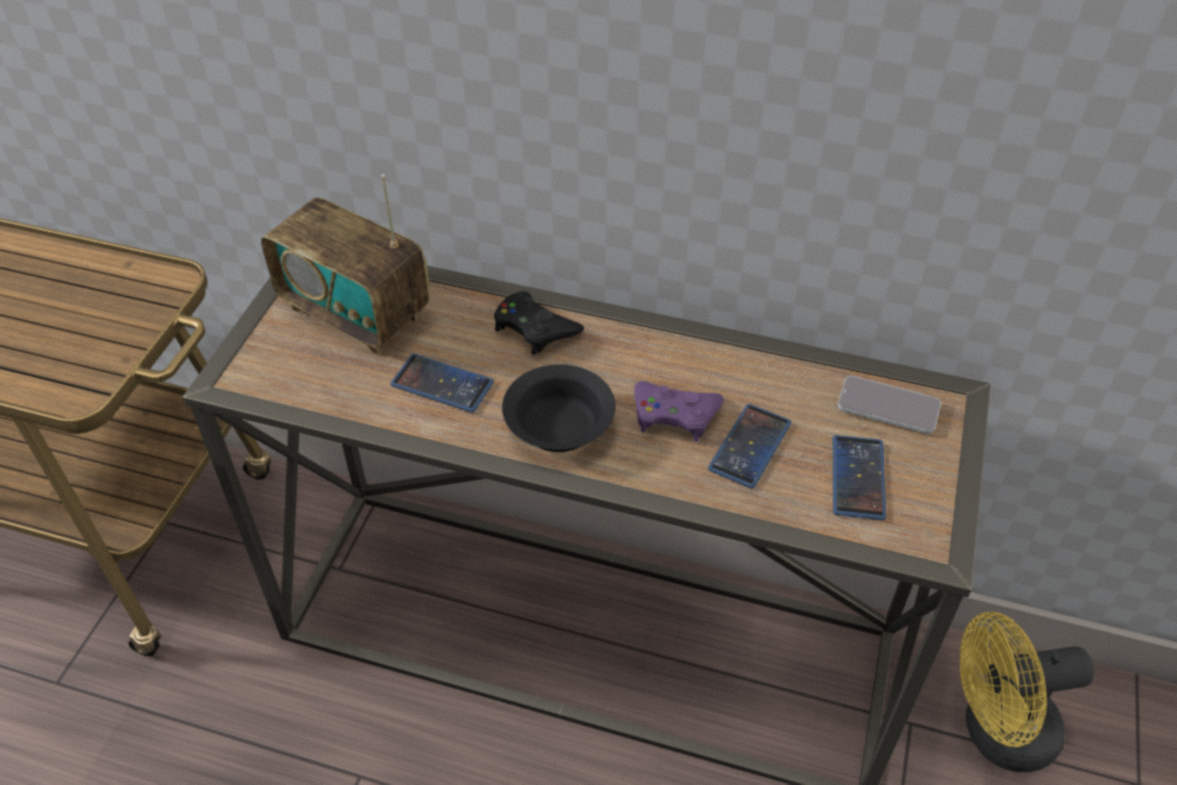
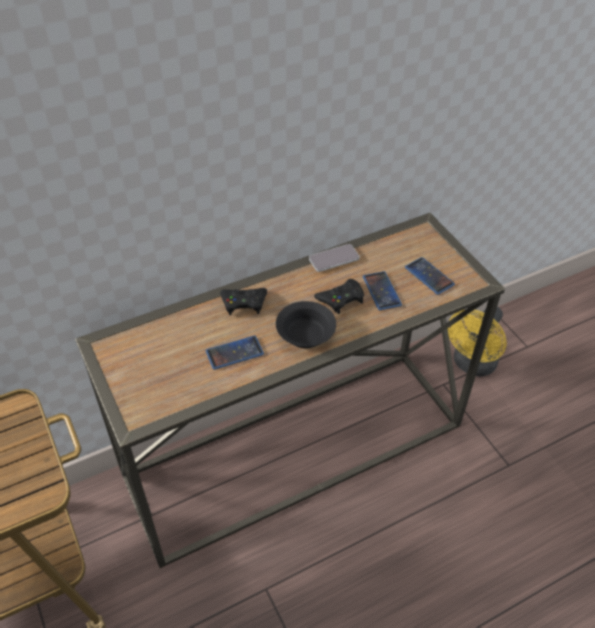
camera: 45 degrees left, 0 degrees up
(356, 313) = (153, 351): radio -> none
(674, 415) = (341, 299): purple game controller -> black game controller
(888, 406) = (409, 243): phone -> phone (334, 259)

